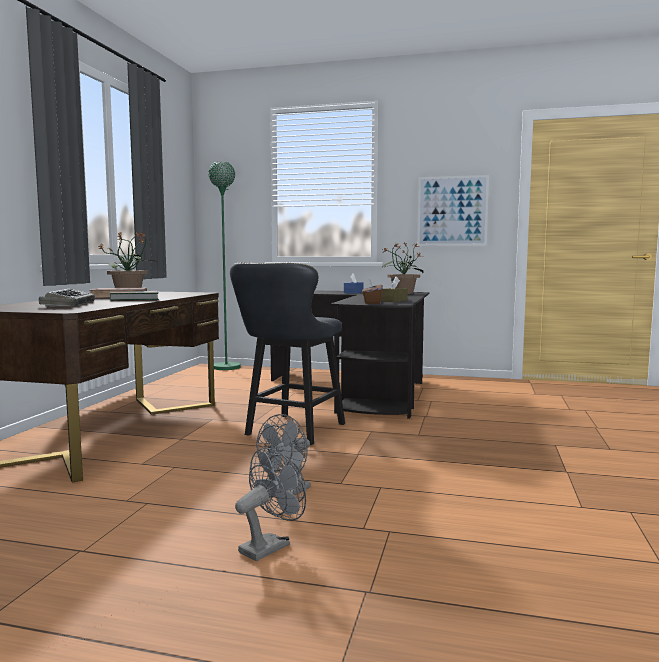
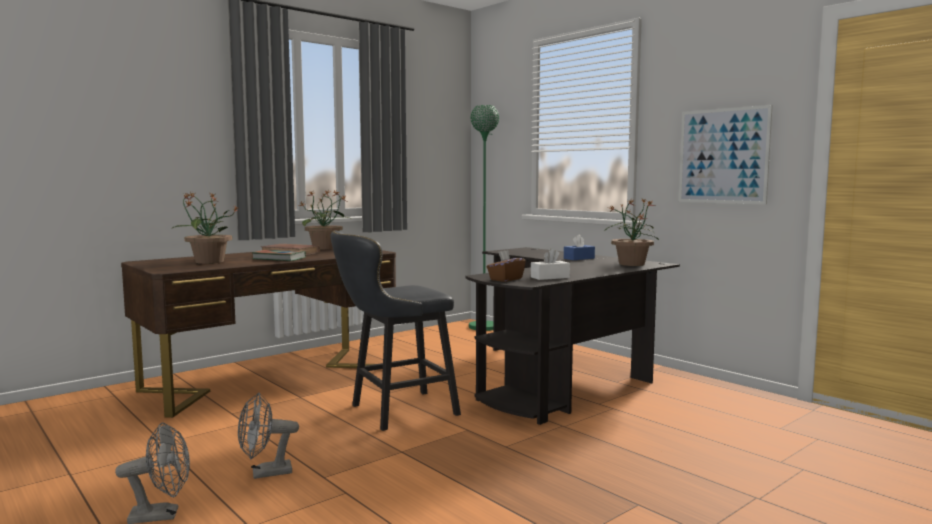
camera: 35 degrees right, 0 degrees up
(68, 304) = (208, 262): keyboard -> potted plant
(394, 300) = (550, 277): brown tissue box -> white tissue box

